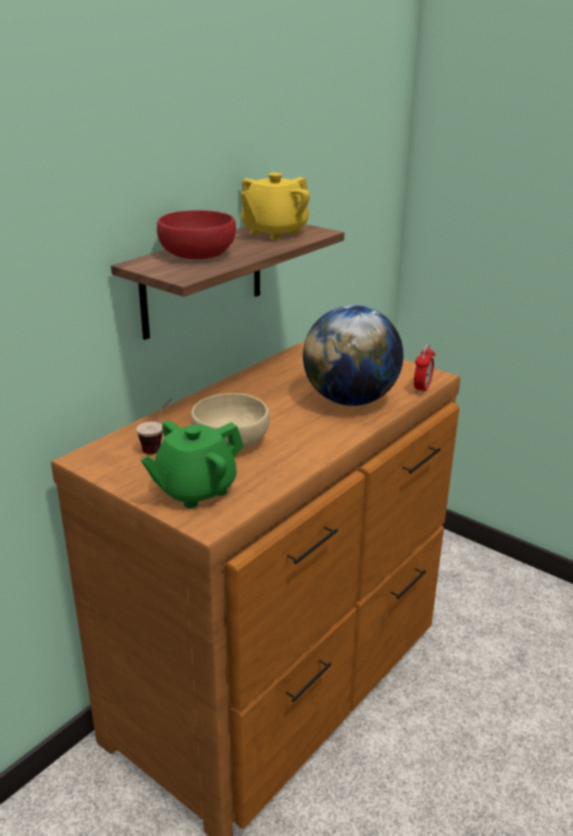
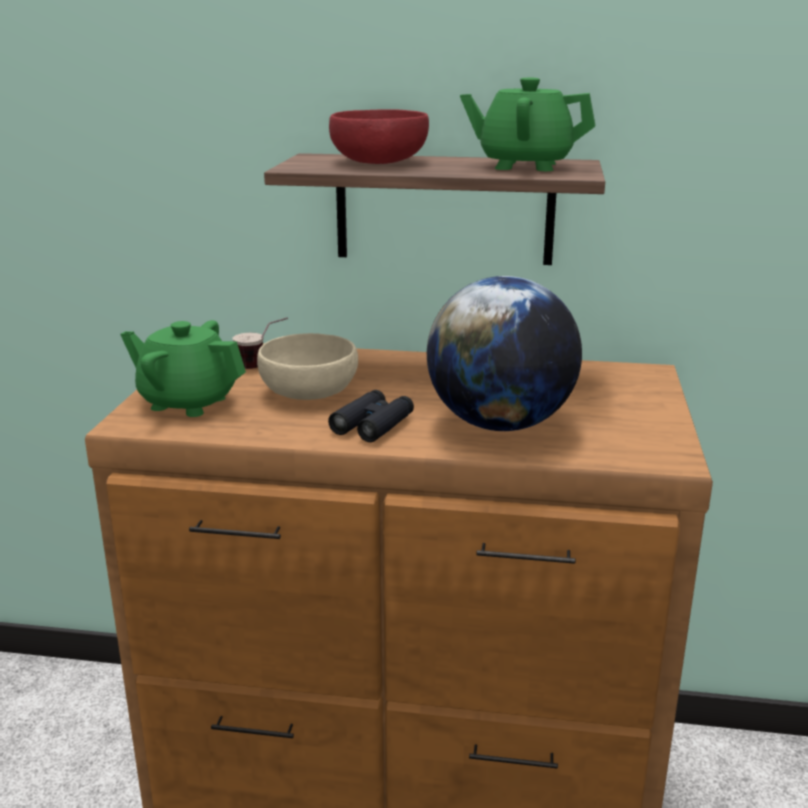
camera: 60 degrees right, 5 degrees down
(274, 233) = (524, 166): yellow teapot -> green teapot
(310, 435) = (373, 424): none -> black binoculars
(422, 389) = (612, 460): alarm clock -> none

